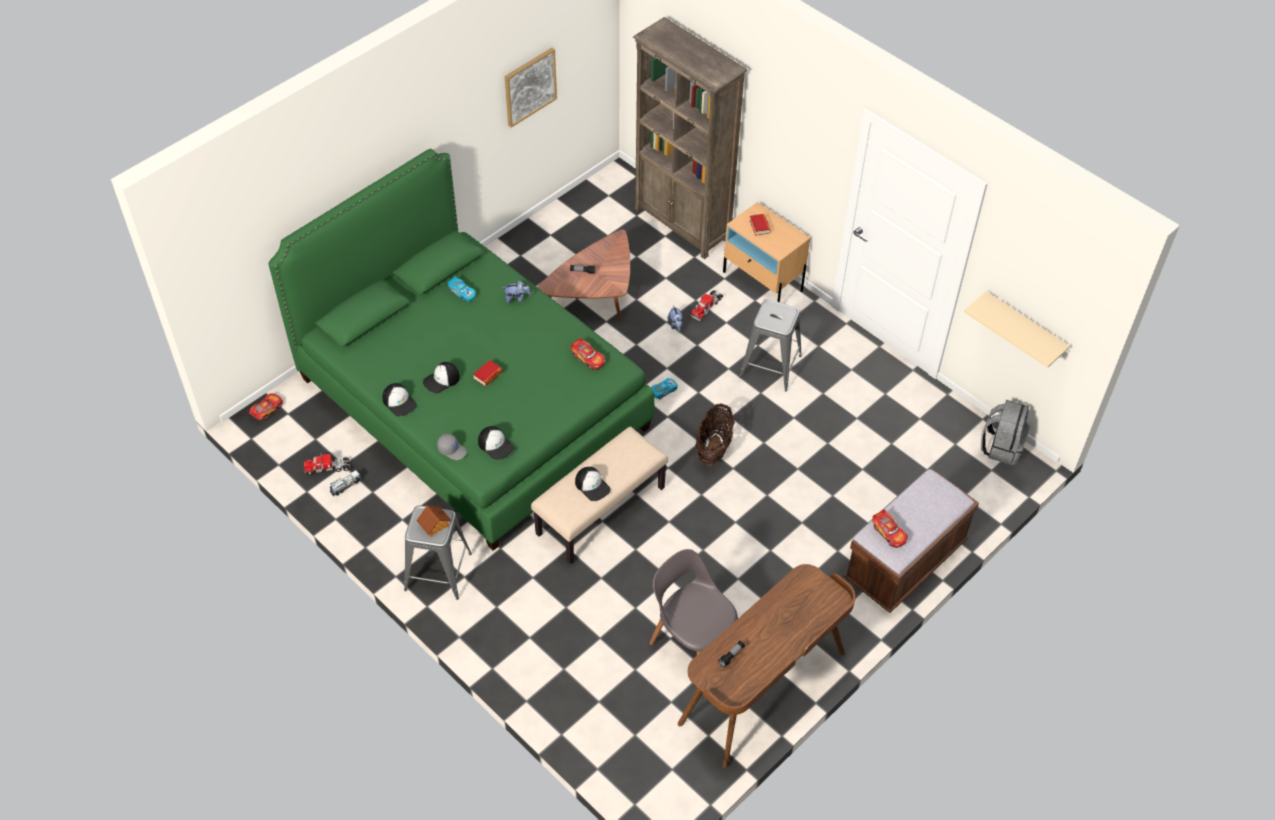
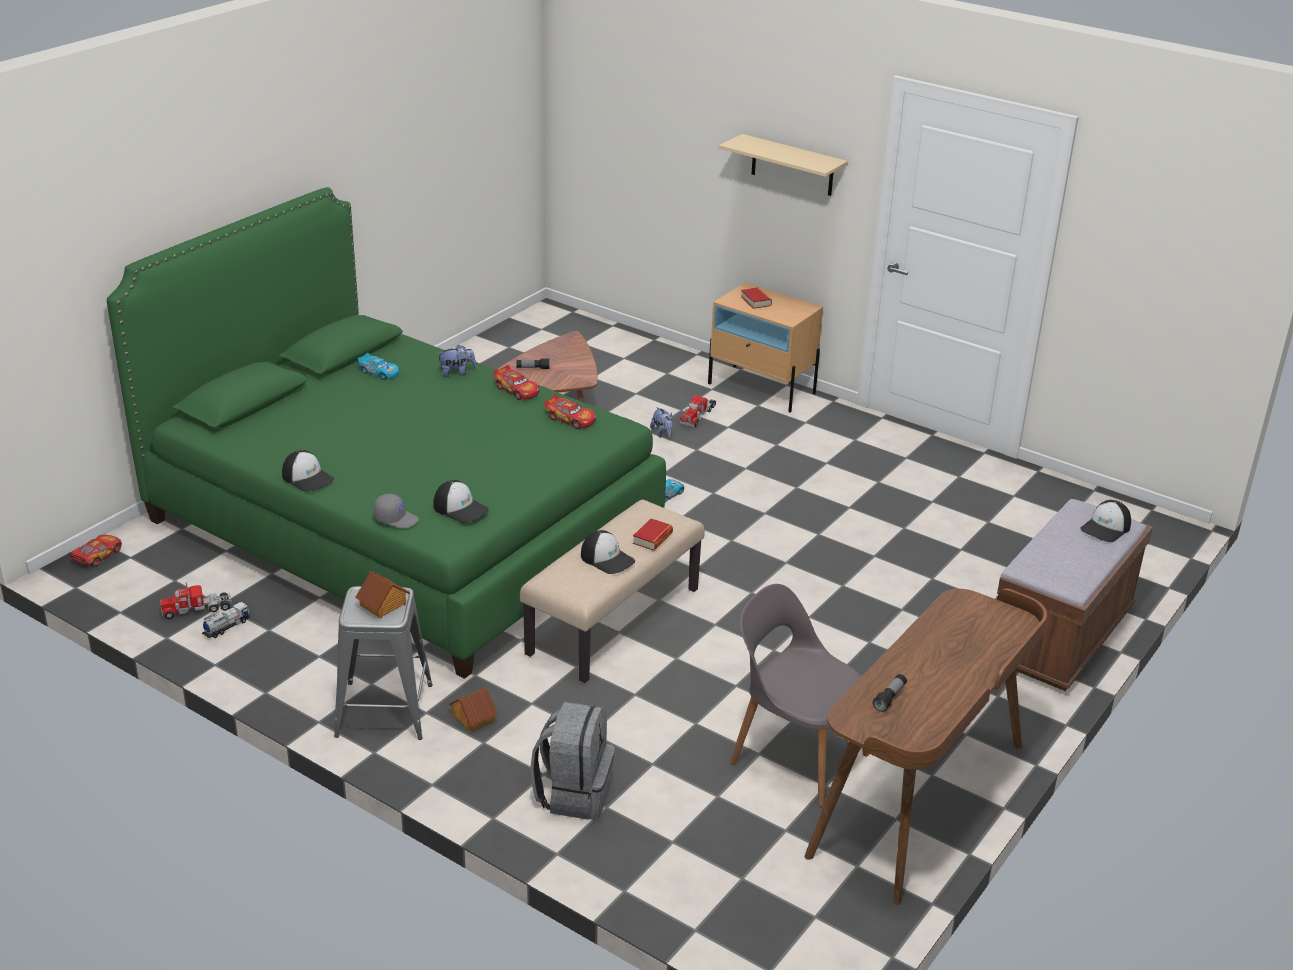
camera: 10 degrees left, 20 degrees down
(441, 380) = (366, 452): cap -> cap (1106, 528)
(488, 375) = (432, 443): book -> book (652, 538)
(493, 585) = (472, 717): none -> toy house
(529, 86) = (444, 146): picture -> none
(682, 225) = (643, 347): brown bookcase -> none
(713, 447) = (752, 544): basket -> none
(770, 366) = (800, 462): grey stool -> none
(889, 532) = (1049, 562): toy car -> toy car (517, 390)
(1001, 446) = (1130, 513): grey backpack -> grey backpack (573, 794)
(1024, 329) = (1146, 322): beige shelf -> beige shelf (792, 165)

